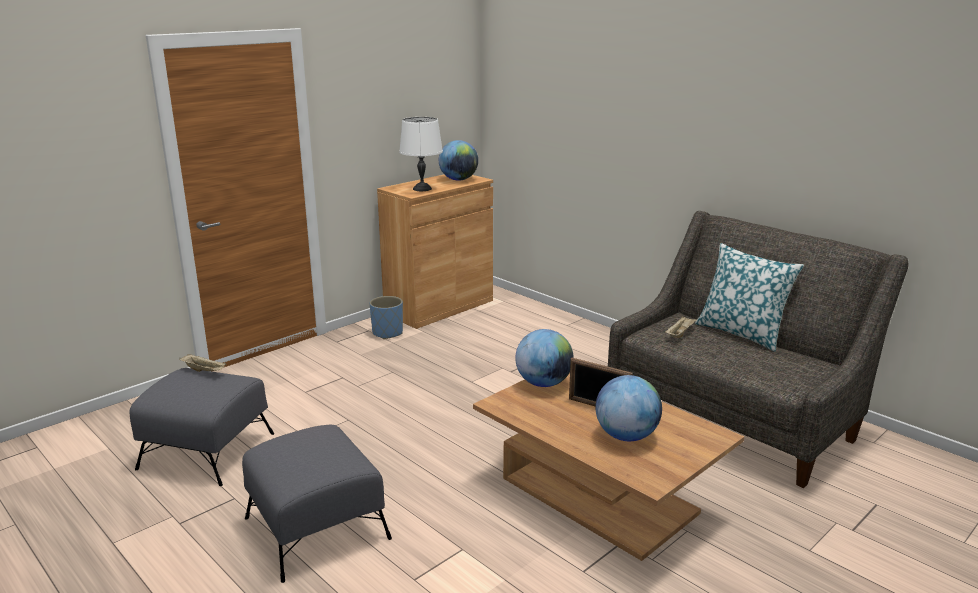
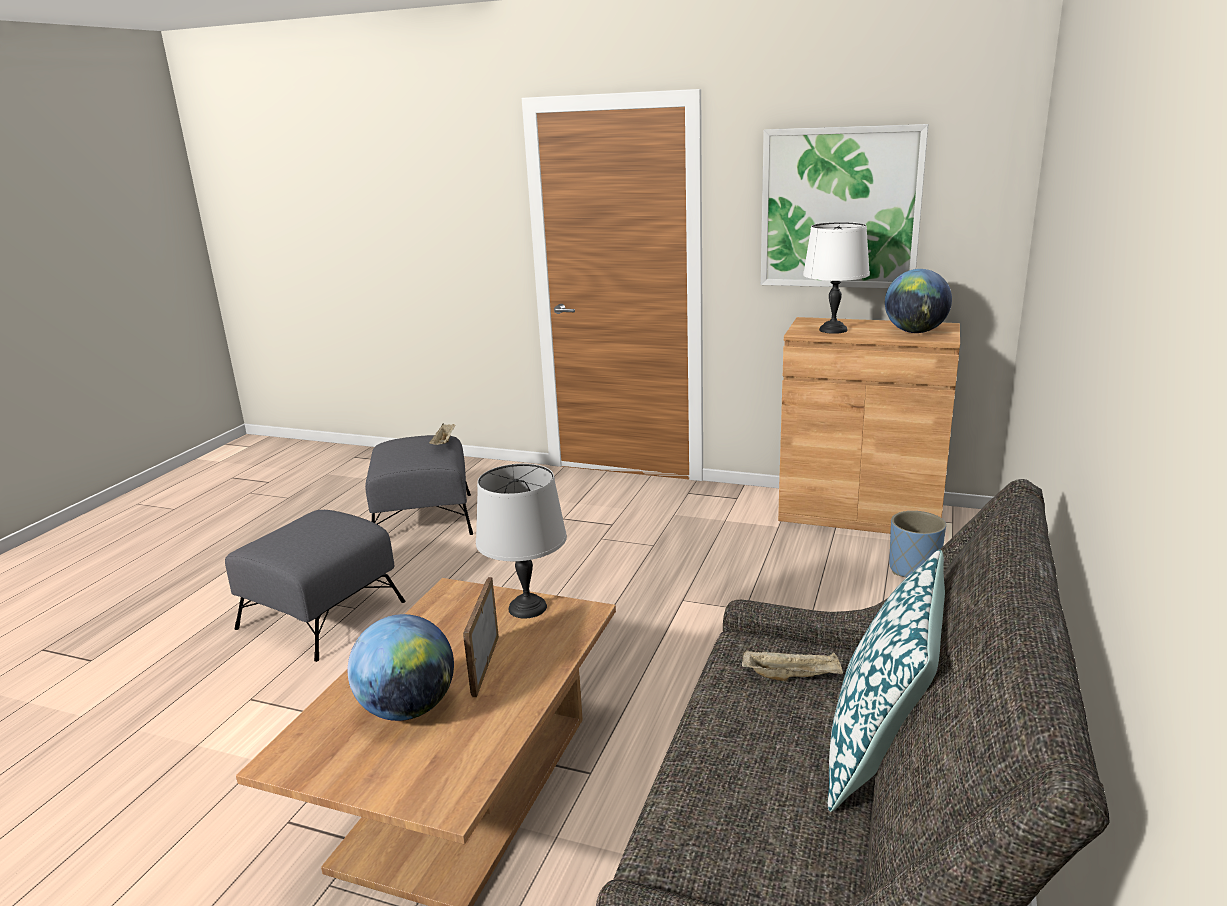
camera: 65 degrees right, 0 degrees up
(387, 333) = (744, 510): blue planter -> blue planter (914, 569)
(393, 109) = (840, 208): none -> picture
(543, 383) = (528, 607): globe -> grey table lamp

